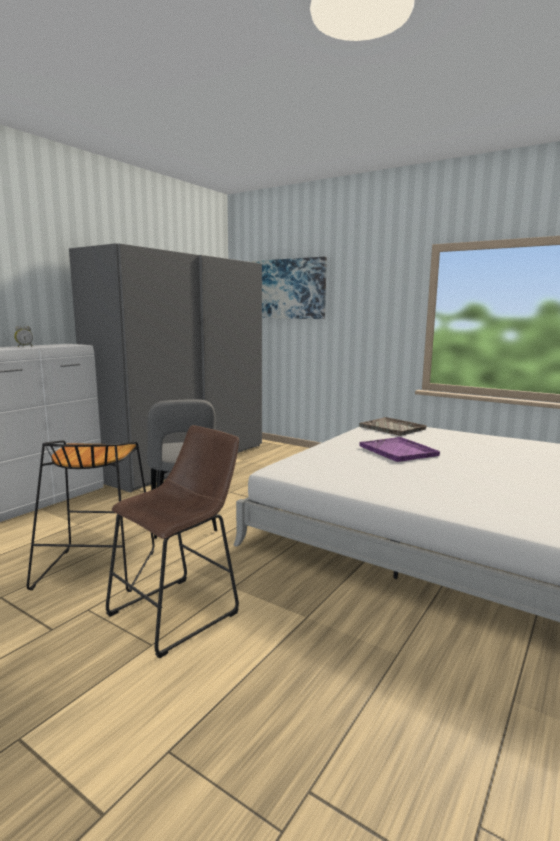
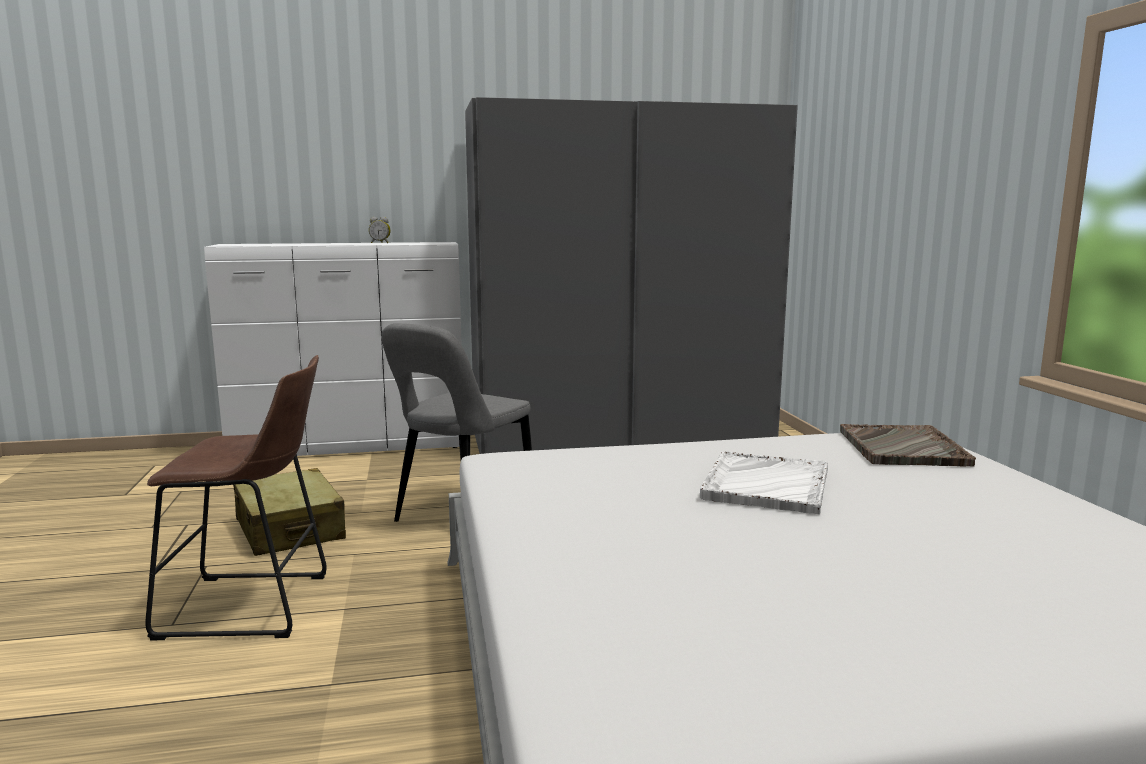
camera: 45 degrees right, 0 degrees up
(96, 568) = (290, 529): black stool -> beige suitcase
(288, 289) = (853, 150): picture -> none
(398, 451) = (765, 485): purple tray -> white tray

